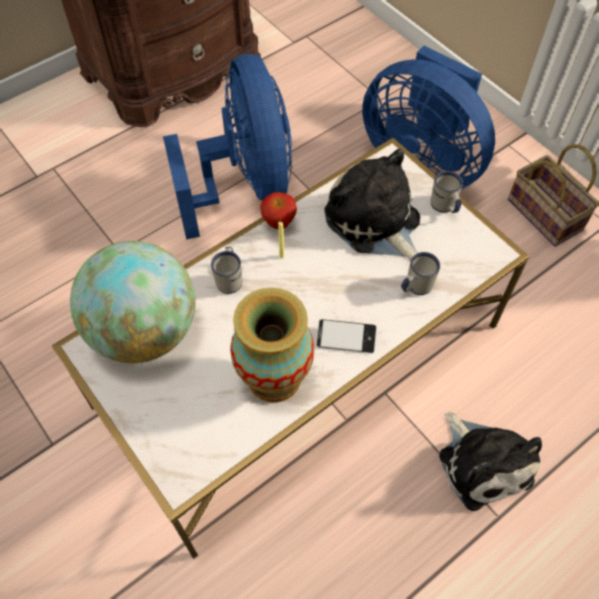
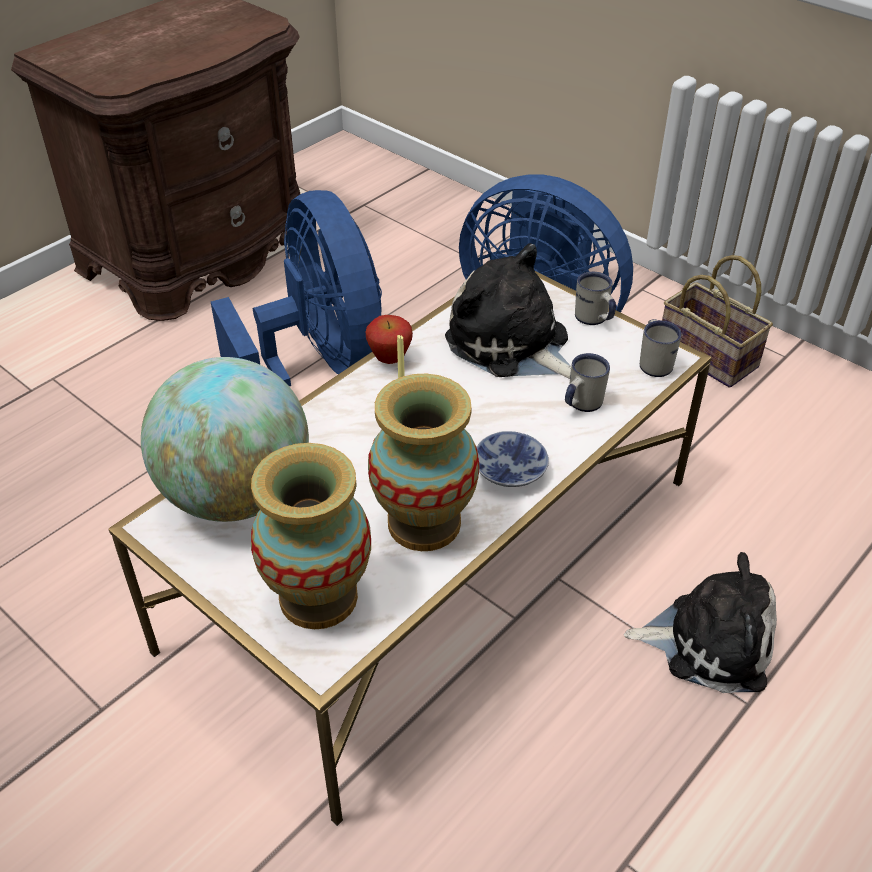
camera: 10 degrees left, 15 degrees down
(186, 428) = (318, 596): none -> vase
(230, 278) = (339, 424): white mug -> white mug (654, 362)
(346, 338) = (507, 469): phone -> bowl
(483, 462) = (709, 641): plush toy -> plush toy turned 45 degrees counterclockwise

